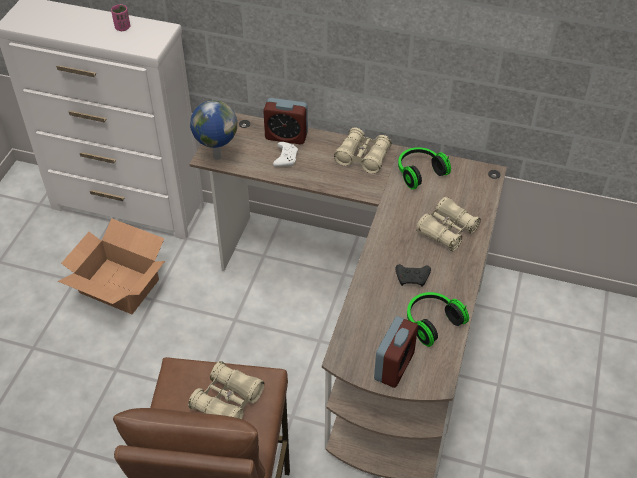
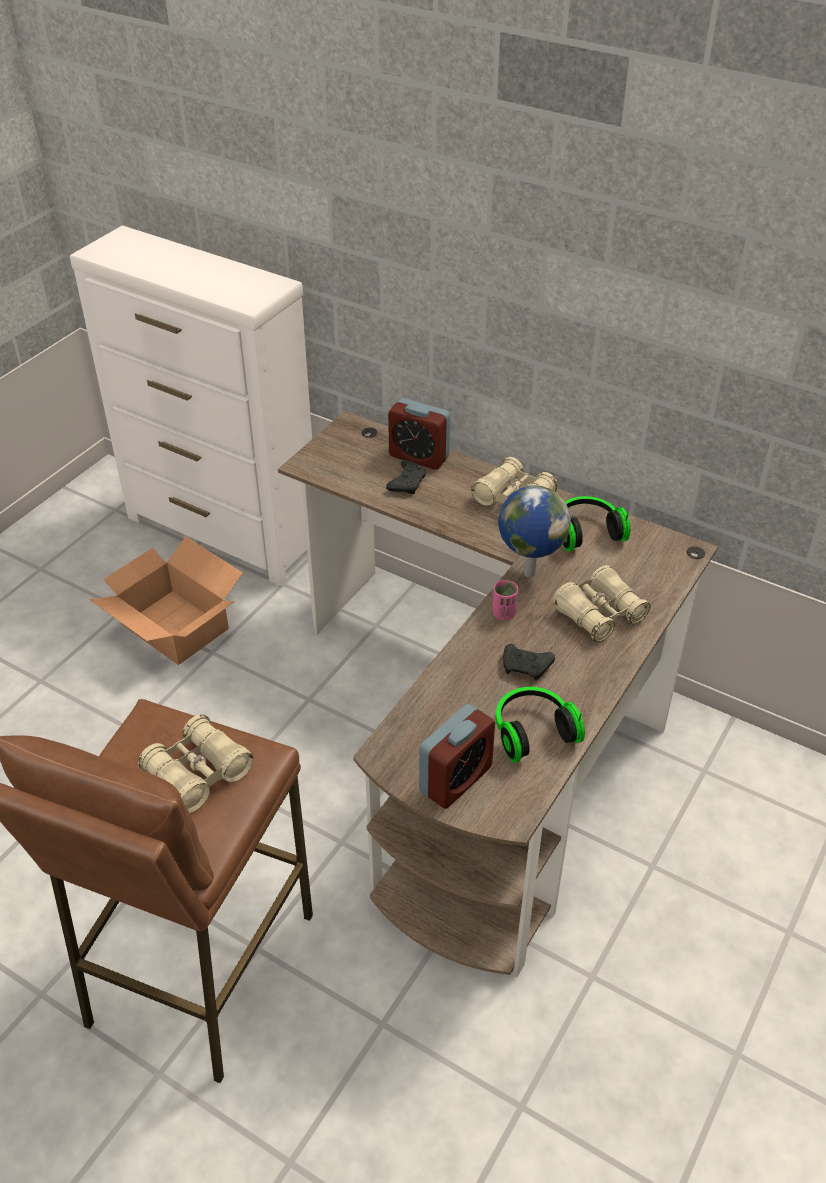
camera: 15 degrees right, 5 degrees down
(122, 28) = (226, 276): pink cup -> pink cup (504, 613)
(216, 157) = (316, 466): globe -> globe (528, 572)
(285, 158) = (407, 483): white game controller -> black game controller

